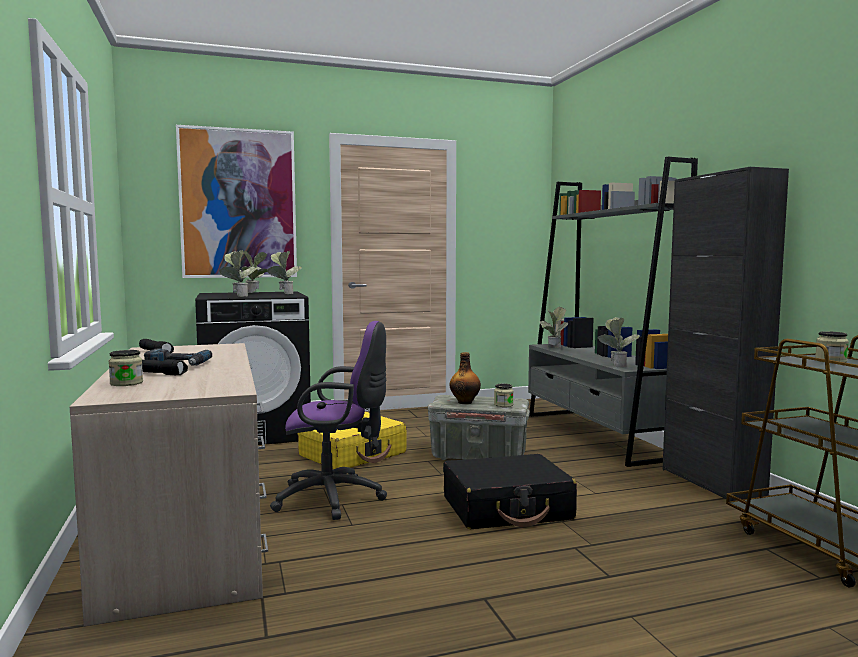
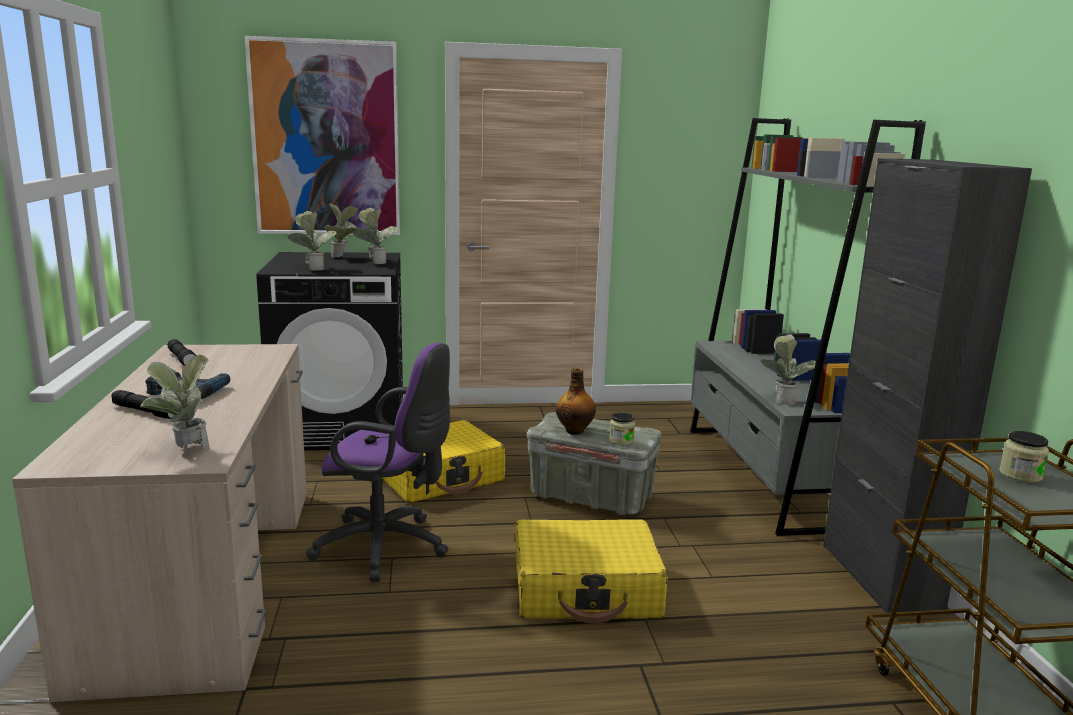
camera: 10 degrees right, 10 degrees up
(126, 383) = (103, 432): jar -> none
(507, 509) = (586, 589): black suitcase -> yellow suitcase
(552, 348) = (721, 352): potted plant -> potted plant (184, 452)

